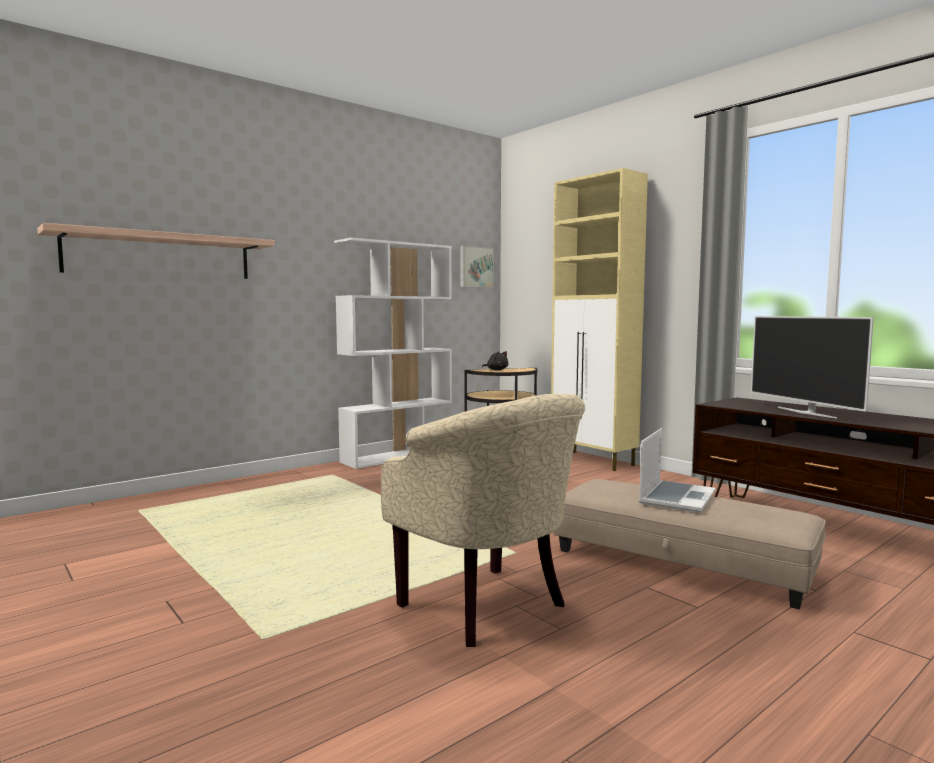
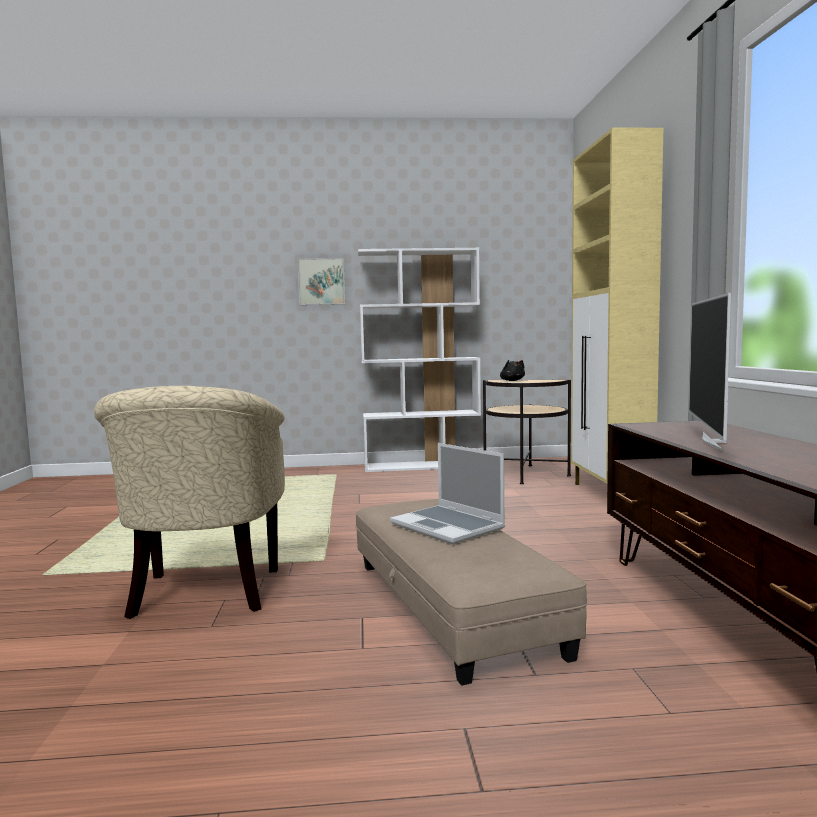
camera: 35 degrees right, 0 degrees up
(160, 256) = (205, 279): shelf -> none
(475, 267) = (534, 268): picture -> picture (321, 282)
(676, 497) = (449, 526): laptop -> laptop turned 75 degrees clockwise

